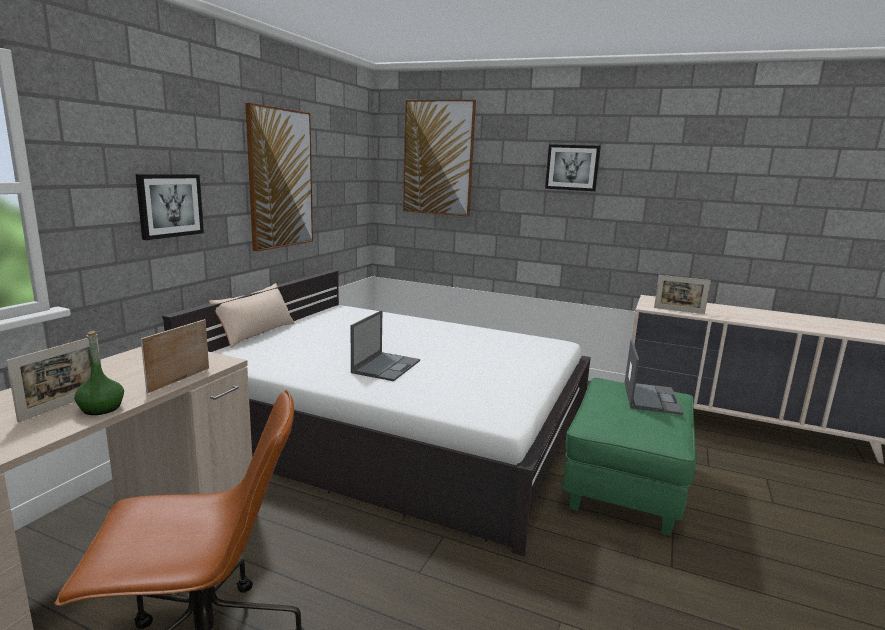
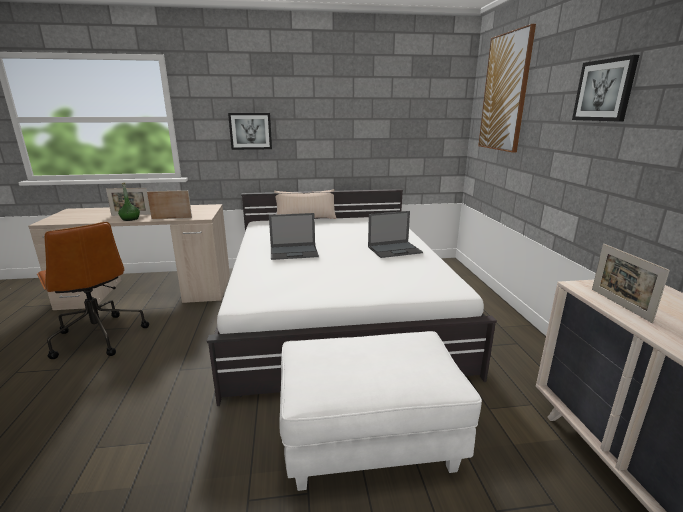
camera: 60 degrees right, 5 degrees up
(280, 179) = (346, 116): picture -> none
(624, 485) = (369, 440): green ottoman -> white ottoman
(651, 398) = (405, 366): laptop -> laptop (395, 250)

